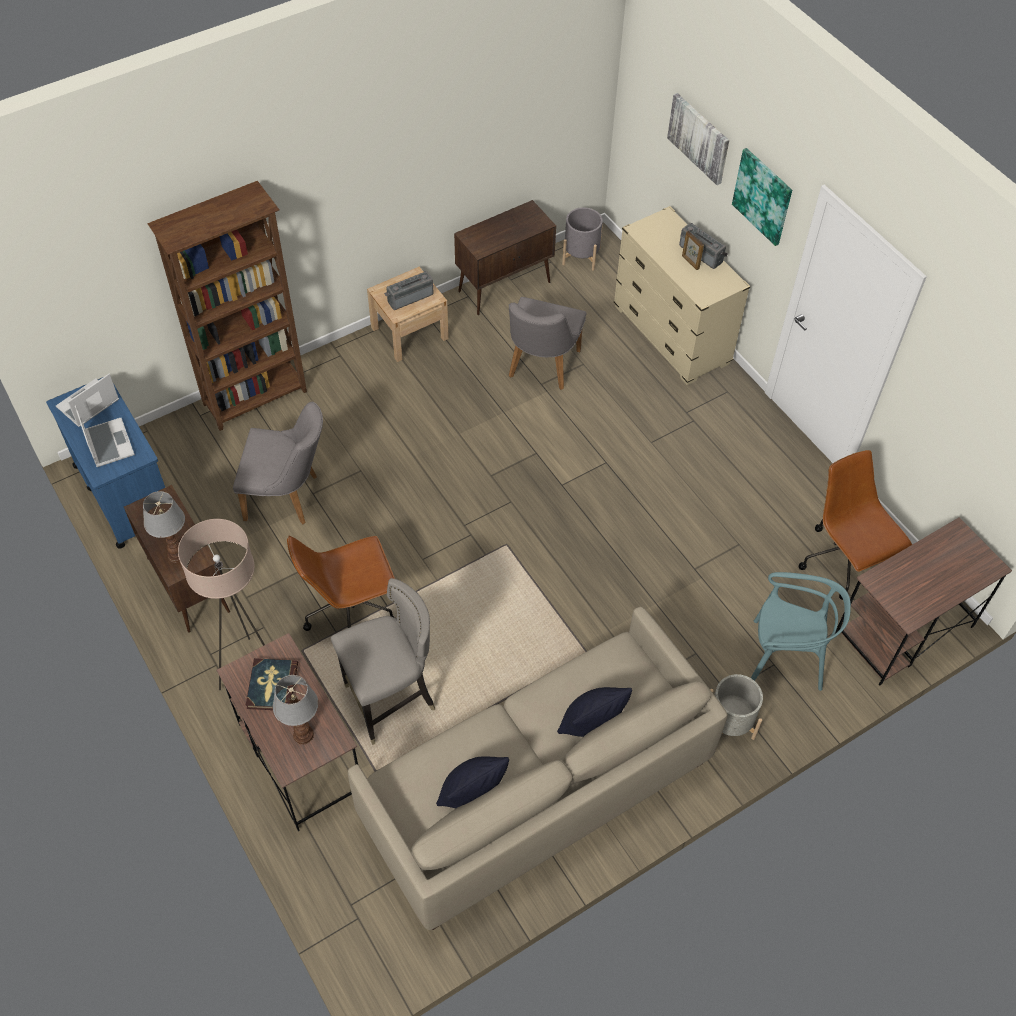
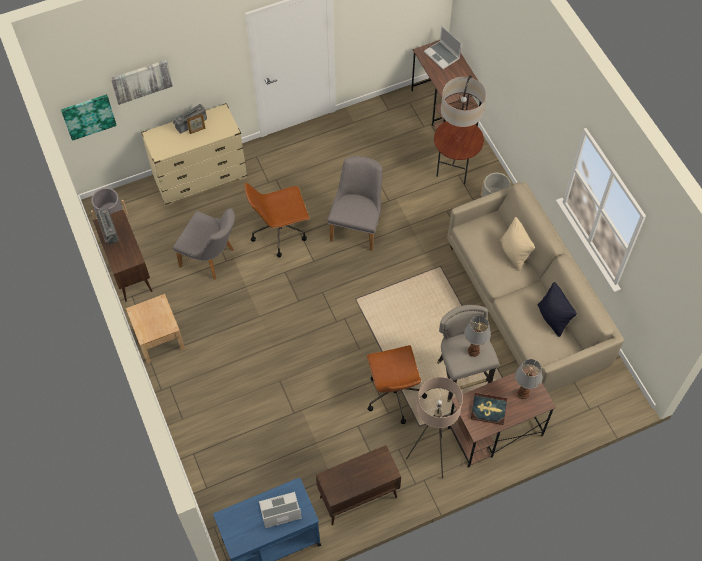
camera: 80 degrees left, 5 degrees up
(88, 405) = (240, 527): laptop -> laptop (442, 55)
(176, 555) = (376, 471): table lamp -> table lamp (474, 351)
(256, 398) = (198, 447): brown bookcase -> none
(289, 497) = (294, 428): grey chair -> grey chair (357, 225)
(409, 296) = (155, 317): radio -> radio (107, 231)
(591, 723) = (514, 253): black pillow -> beige pillow
(763, 196) = (207, 58): picture -> picture (88, 116)
(785, 658) = (455, 168): turquoise chair -> floor lamp
(844, 563) = (395, 126): brown office chair -> brown office chair (280, 232)

